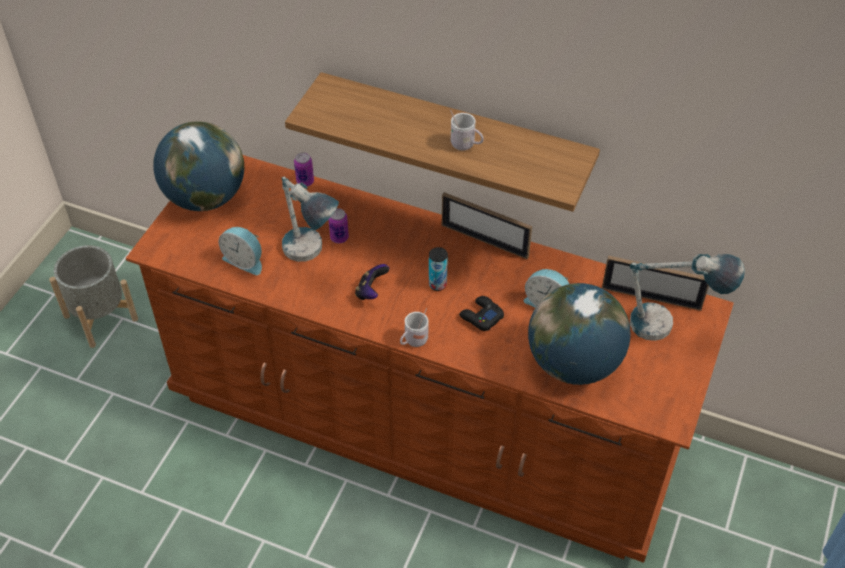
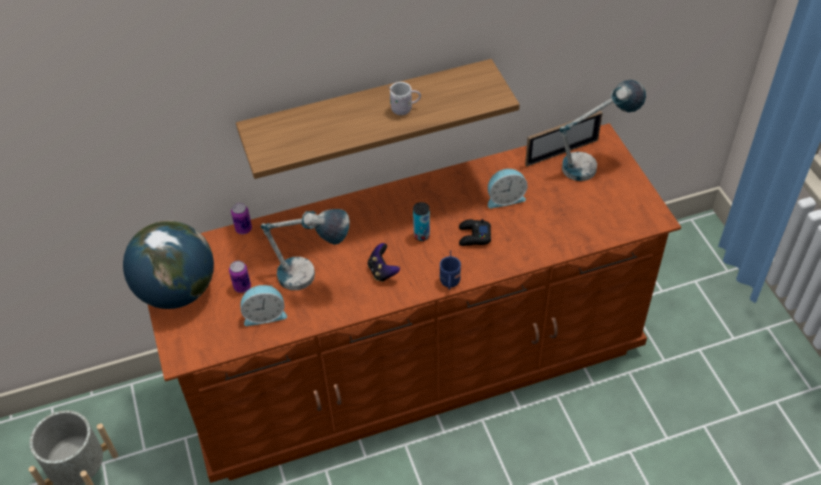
camera: 40 degrees left, 0 degrees up
(339, 238) = (316, 251): can -> can (242, 287)
(413, 341) = (449, 284): white mug -> blue mug
(484, 240) = (419, 185): picture frame -> none
(574, 363) = (563, 224): globe -> none

